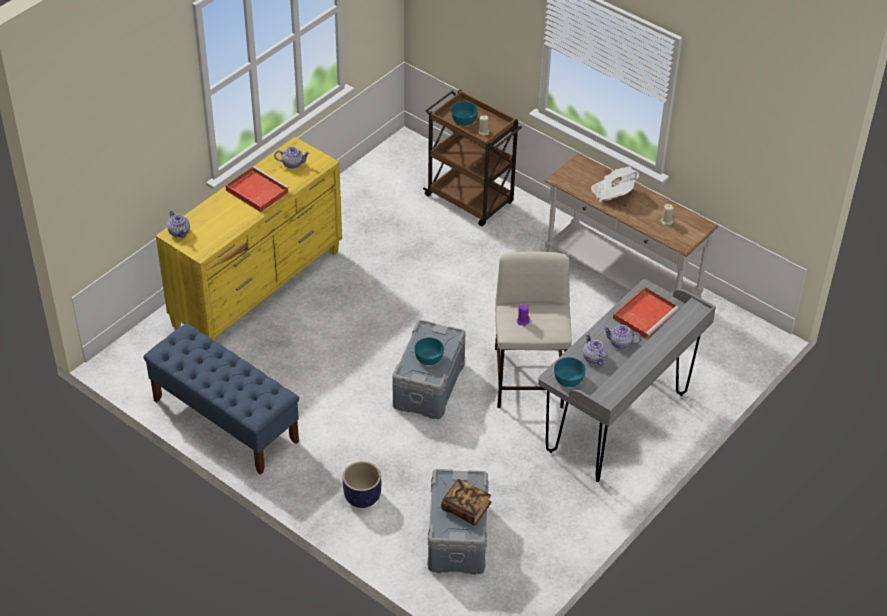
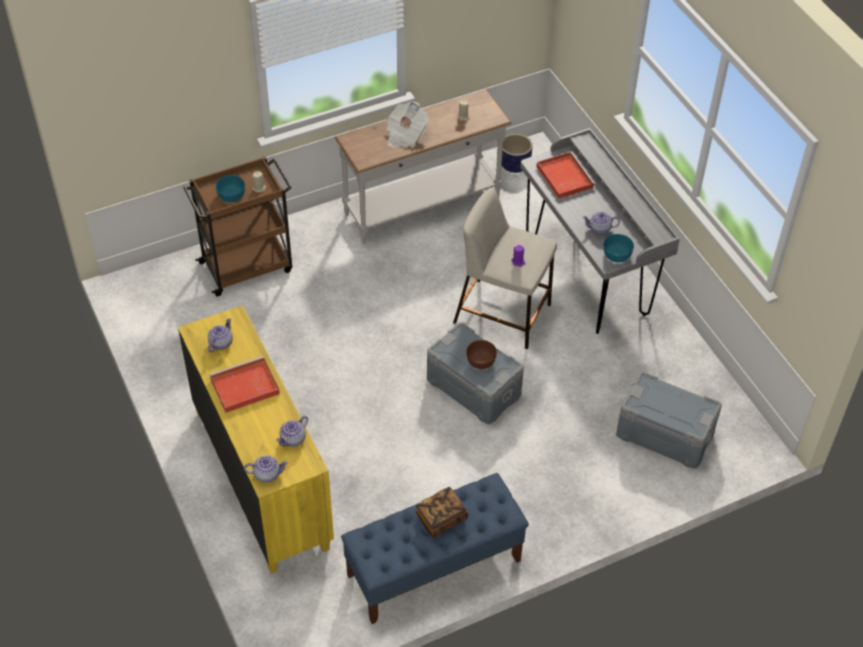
camera: 65 degrees left, 5 degrees up
(363, 497) = (587, 488): planter -> planter (514, 165)
(429, 357) = (480, 360): turquoise bowl -> brown bowl
(466, 509) = (677, 401): book -> book (441, 518)
(620, 343) = (590, 205): teapot -> teapot (293, 439)

